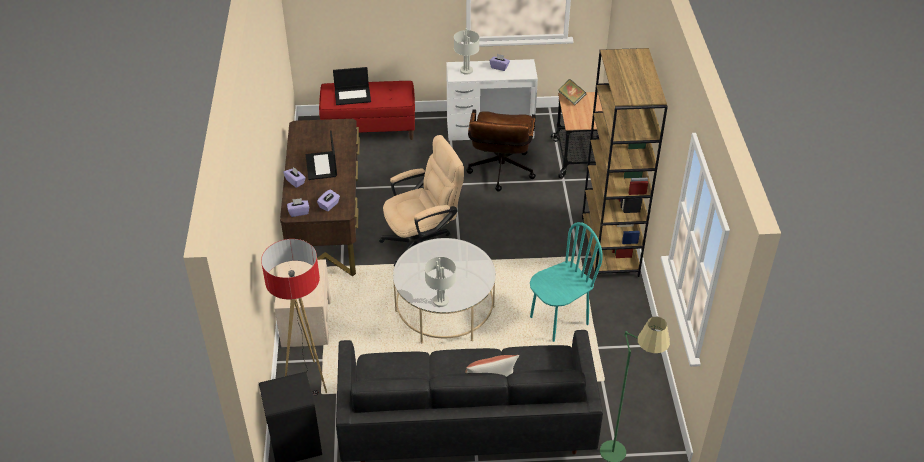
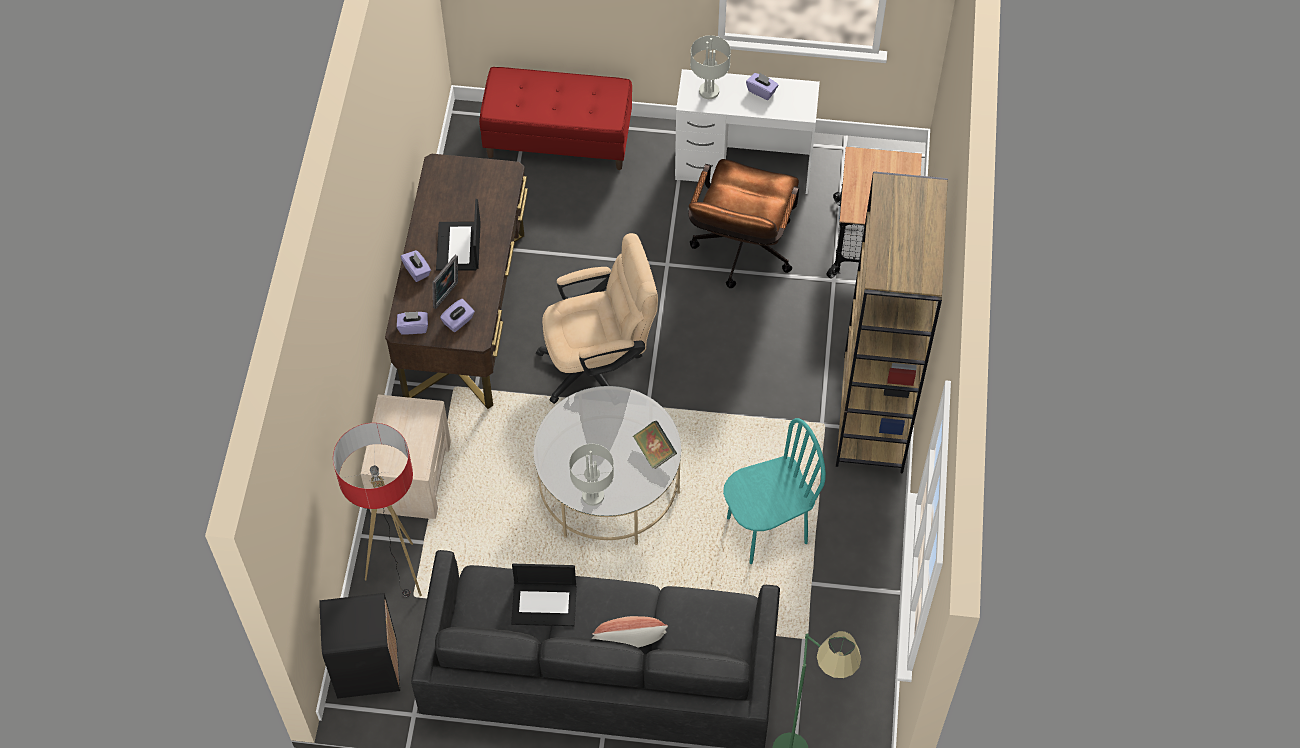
camera: 10 degrees right, 15 degrees up
(319, 193) = (447, 296): none -> picture frame
(353, 96) = (534, 98): laptop -> laptop (545, 603)
(571, 98) = (864, 160): book -> book (654, 451)

